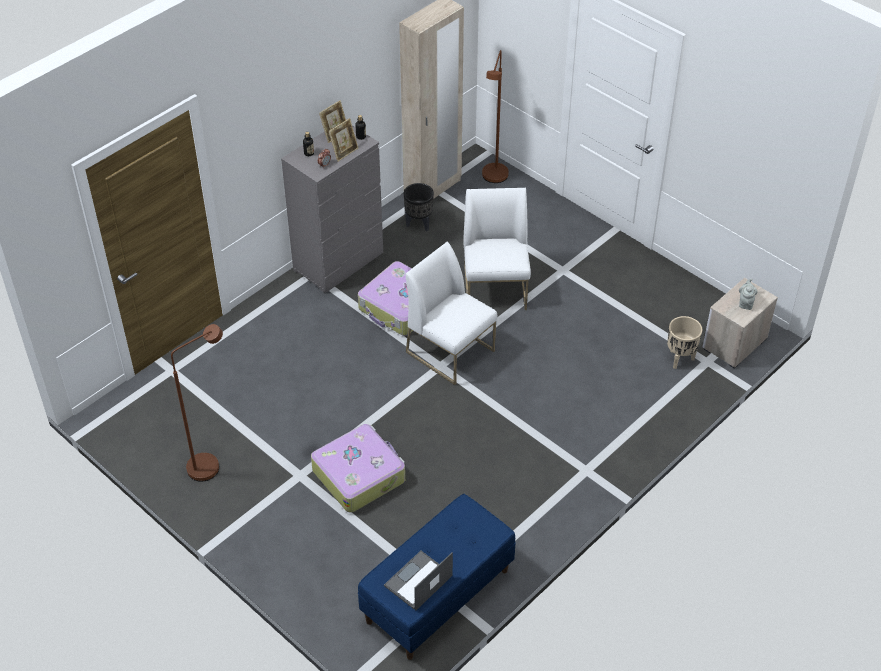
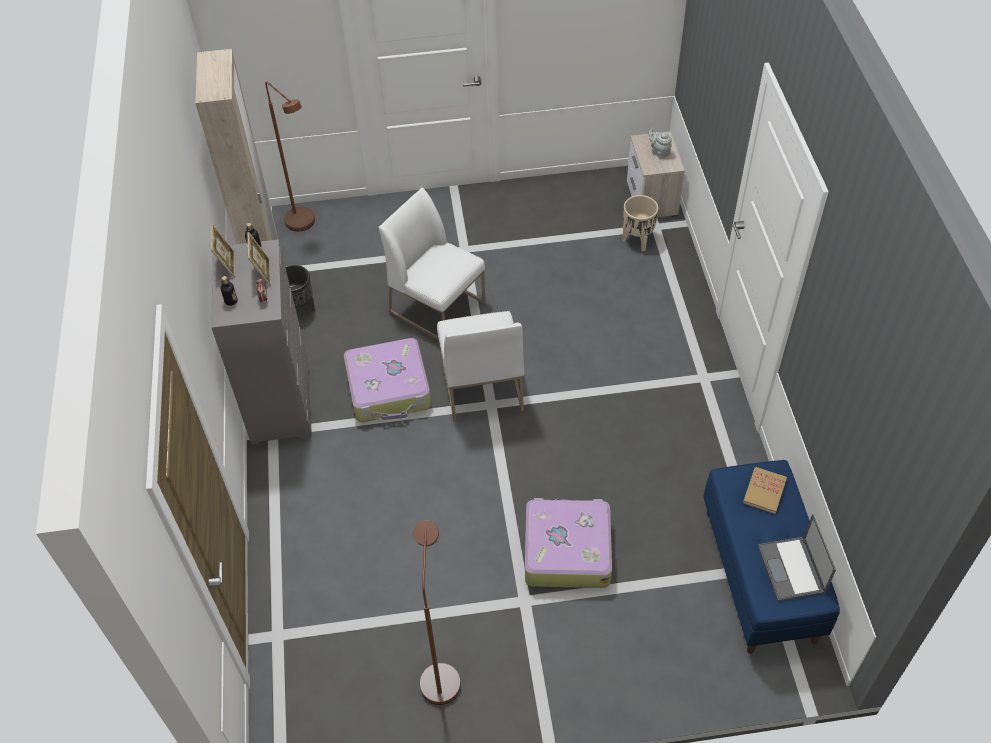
camera: 50 degrees left, 5 degrees up
(451, 351) = (481, 385): white chair -> white chair turned 90 degrees counterclockwise
(472, 532) = (764, 491): none -> book

